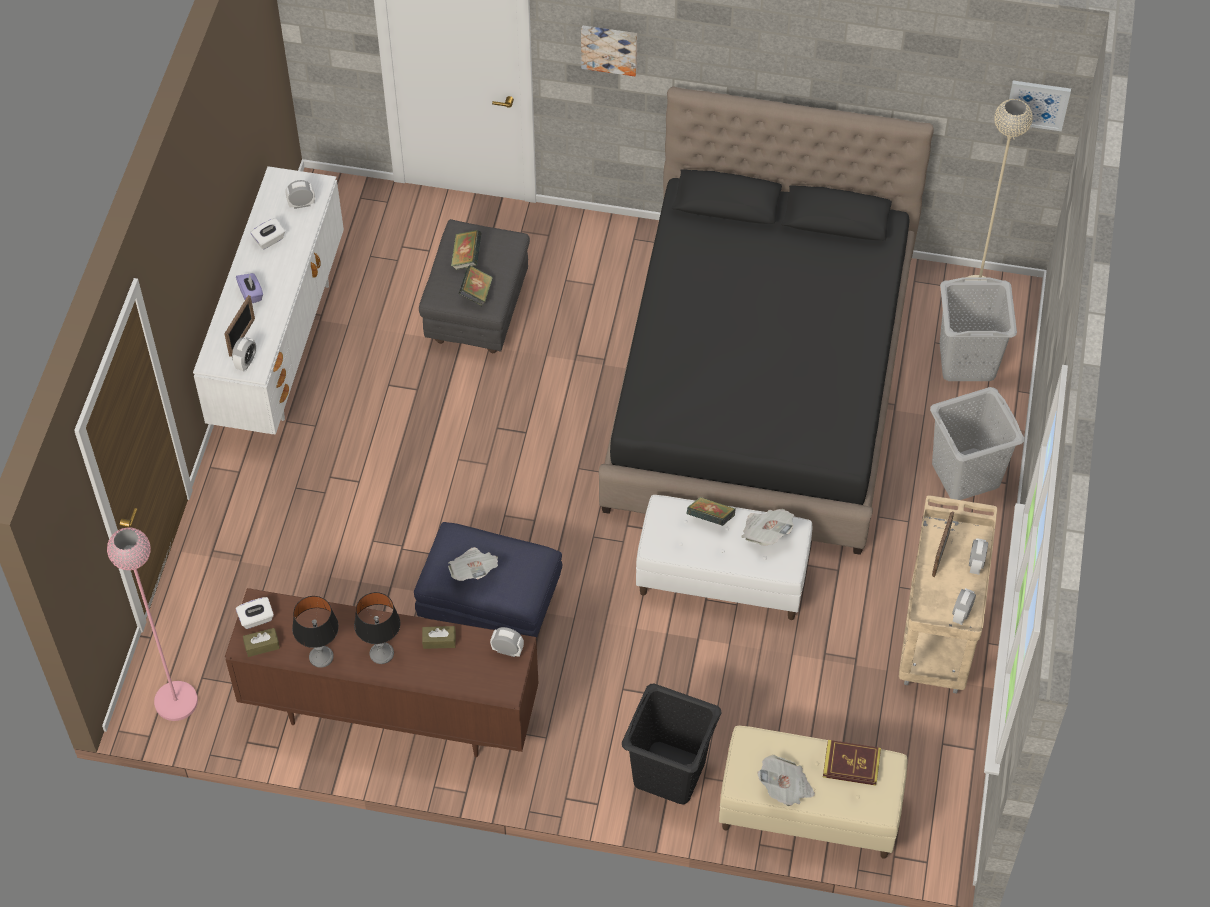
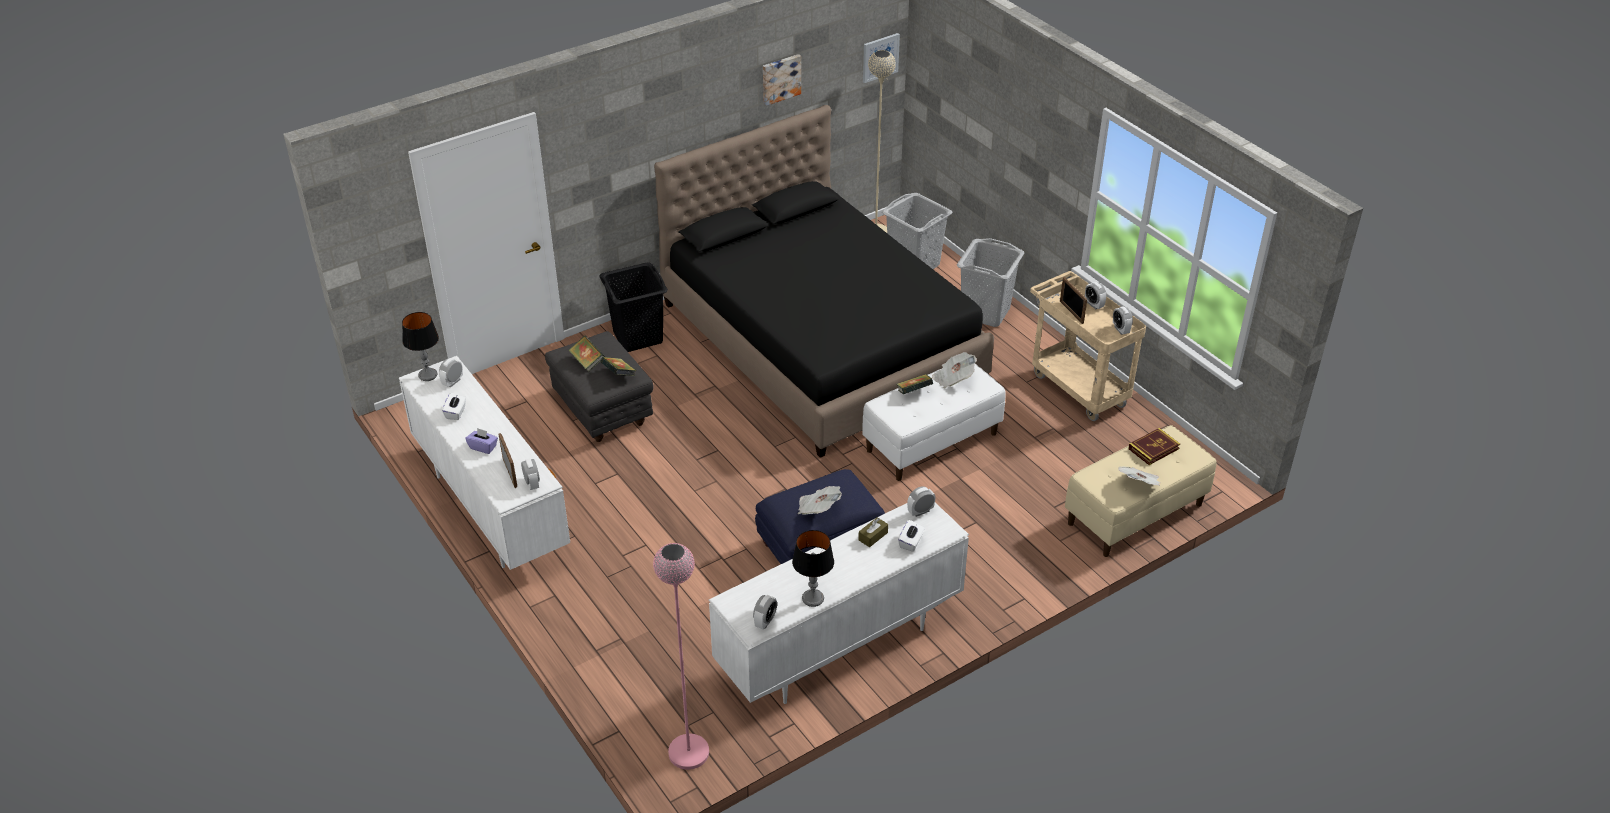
camera: 45 degrees left, 15 degrees down
(256, 619) = (740, 610): white tissue box -> white tissue box (911, 542)
(262, 645) = (765, 621): brown tissue box -> alarm clock
(382, 654) = (848, 568): table lamp -> table lamp (428, 375)
(391, 712) = (839, 647): brown dresser -> white dresser
(609, 48) = (602, 154): picture -> picture (780, 78)
(669, 773) = (1039, 553): black laundry basket -> black laundry basket (638, 337)

